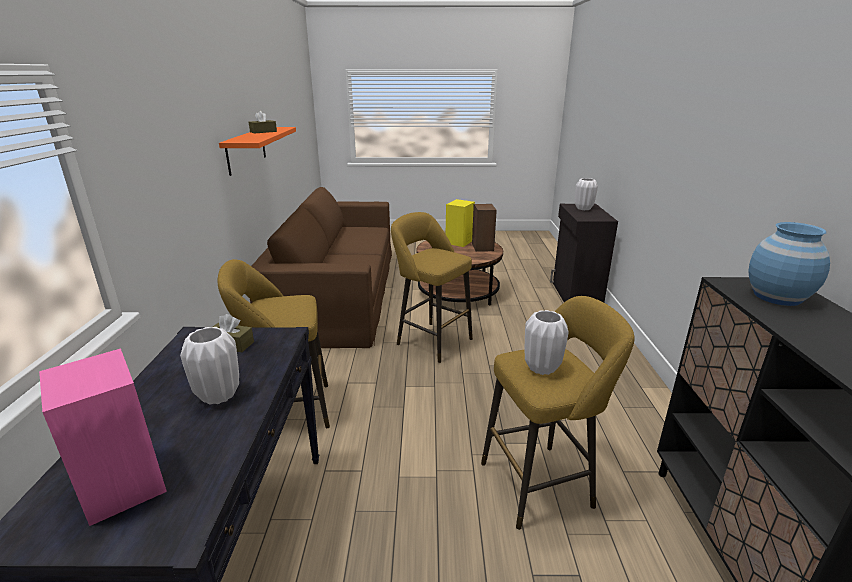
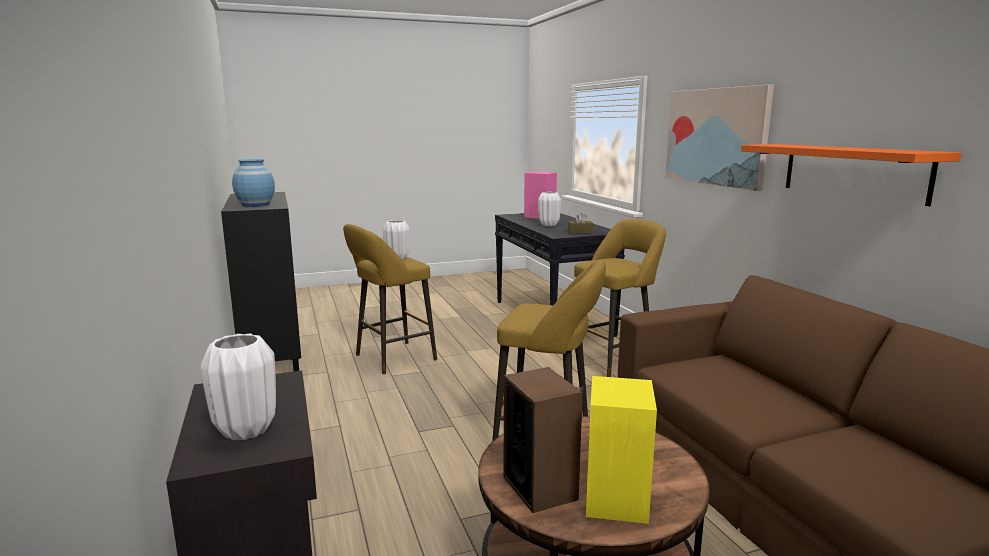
camera: 160 degrees right, 10 degrees down
(179, 150) = (716, 136): none -> picture
(263, 132) = (858, 148): brown tissue box -> none

